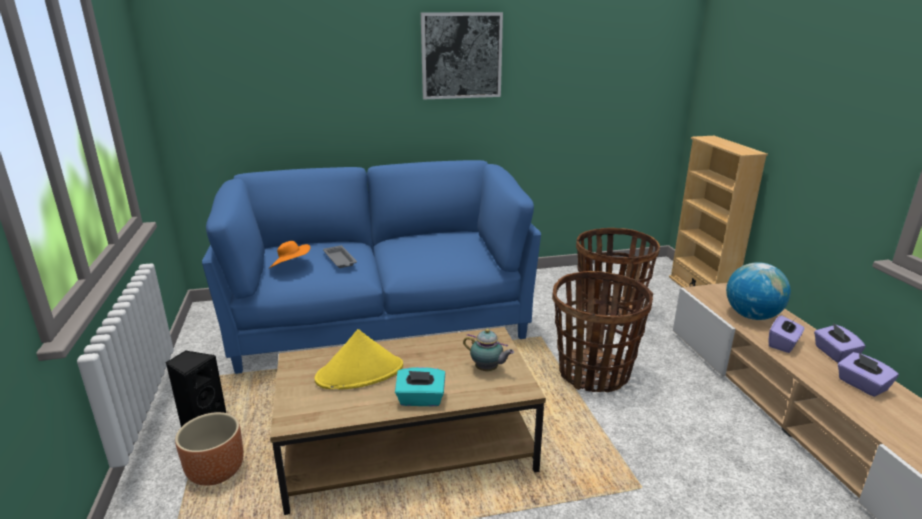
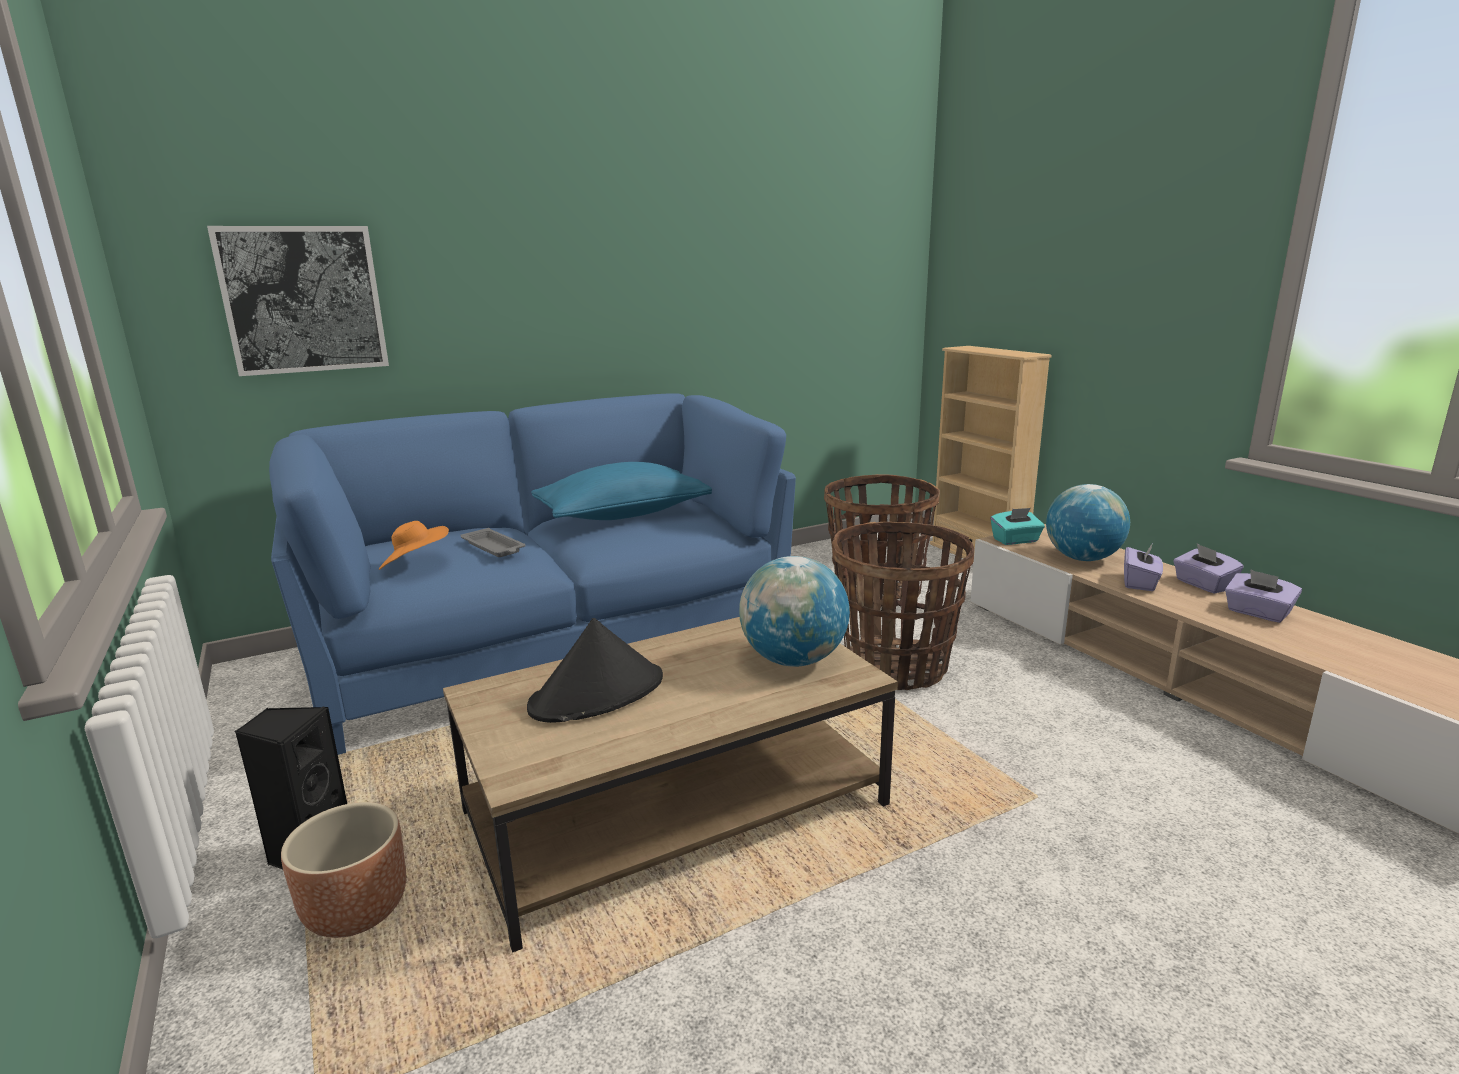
camera: 15 degrees left, 5 degrees down
(360, 373) = (598, 694): yellow hat -> black hat
(420, 399) = (716, 713): turquoise tissue box -> turquoise tissue box (1015, 540)
(429, 244) = (623, 515): none -> blue pillow
(461, 55) = (631, 244): picture -> picture (303, 300)
(488, 370) = (793, 660): teapot -> globe

